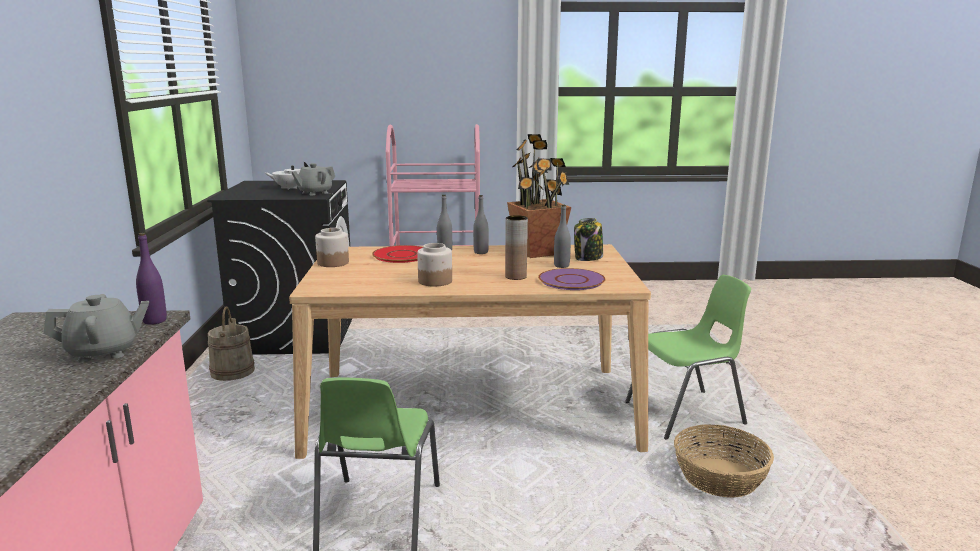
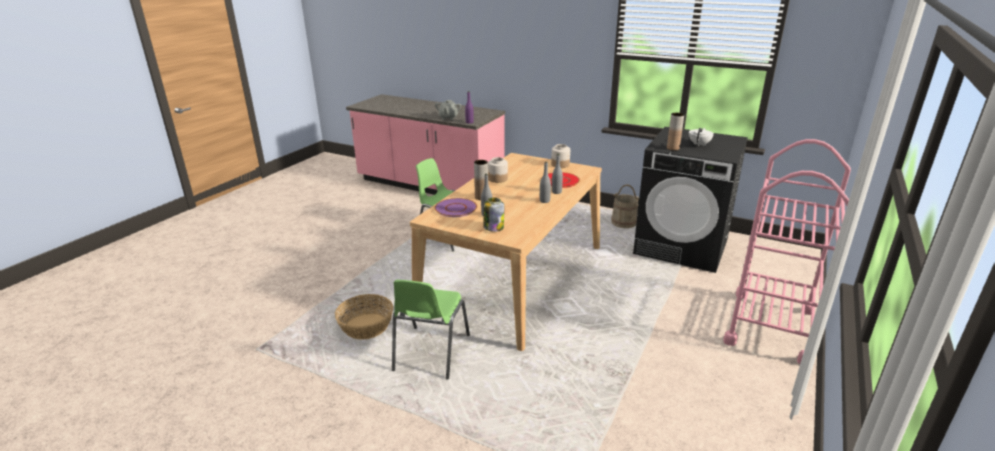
camera: 120 degrees right, 10 degrees up
(314, 193) = (673, 148): grey teapot -> brown vase
(538, 252) = (525, 217): potted plant -> none

